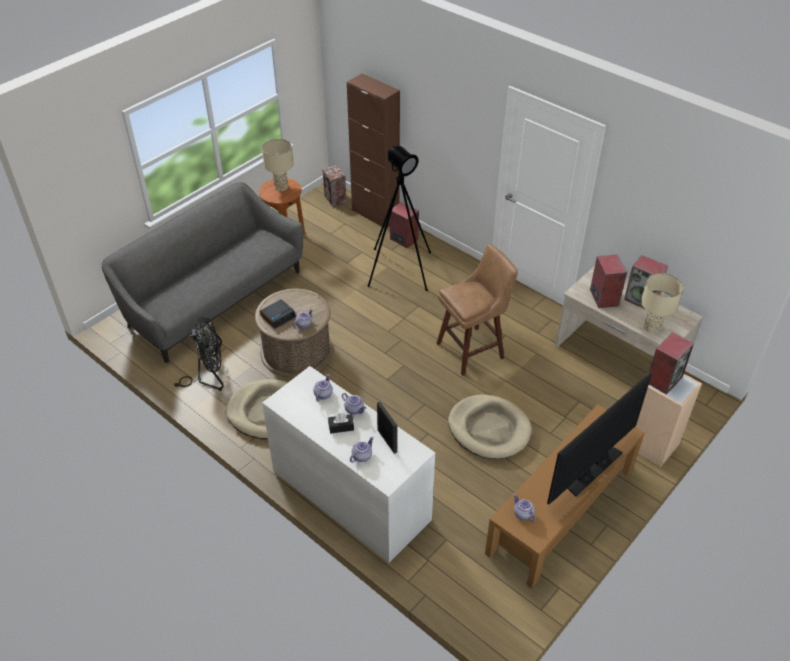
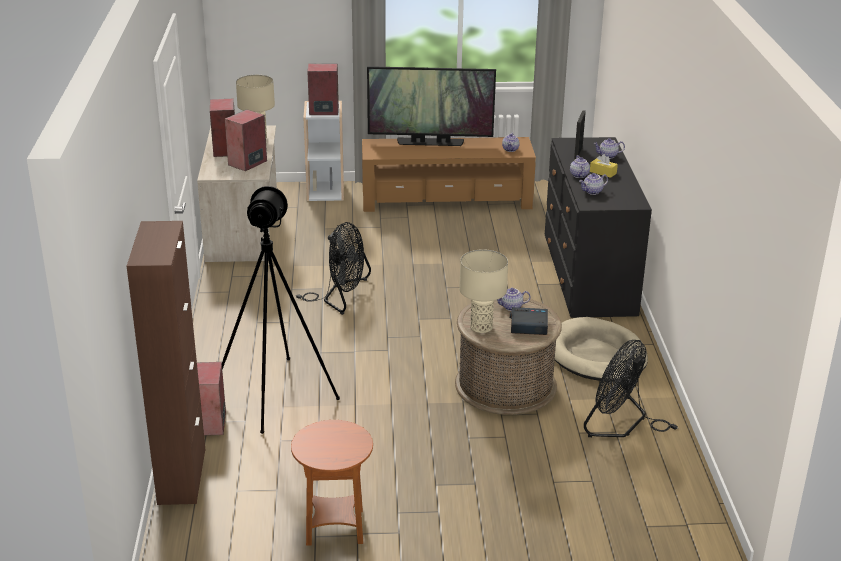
camera: 135 degrees left, 15 degrees down
(213, 298) = (536, 498): grey sofa -> none
(281, 187) = (322, 447): beige table lamp -> beige table lamp (480, 327)
(335, 199) = (187, 536): speaker -> none
(341, 427) = (603, 172): black tissue box -> yellow tissue box
(350, 494) = (588, 274): white dresser -> black dresser
(472, 350) = (339, 295): brown stool -> black fan
(489, 429) = (421, 250): beige dog bed -> none

